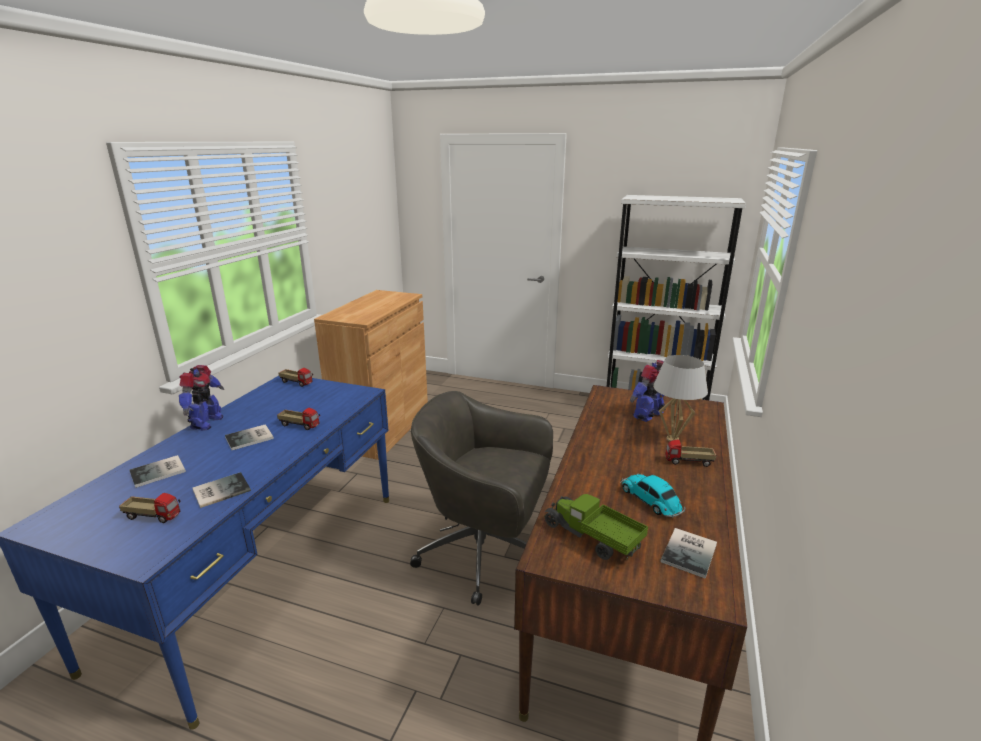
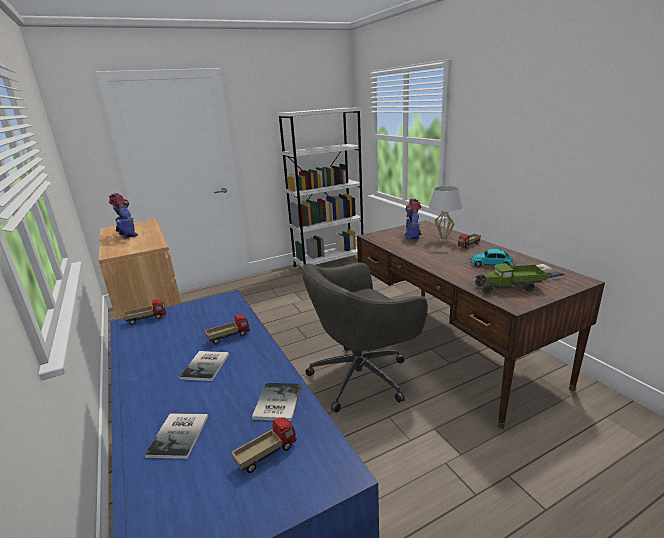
camera: 45 degrees left, 0 degrees up
(206, 423) = (127, 384): toy robot -> toy robot (127, 235)

